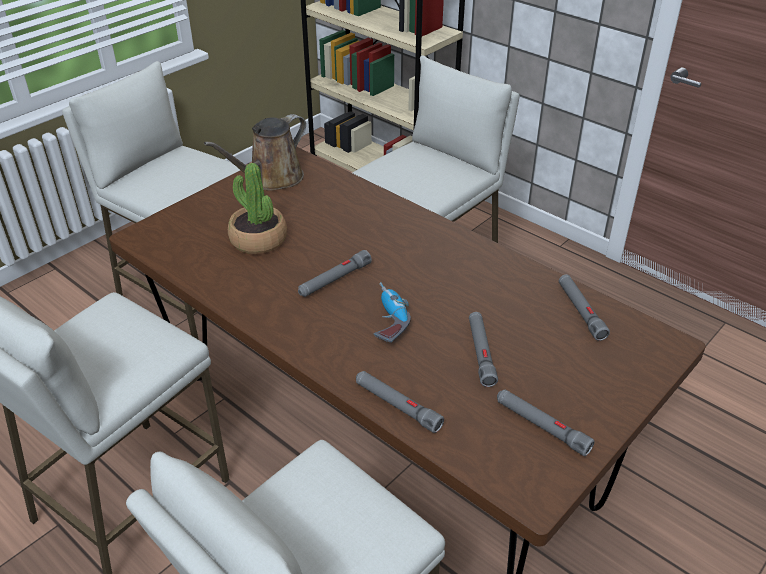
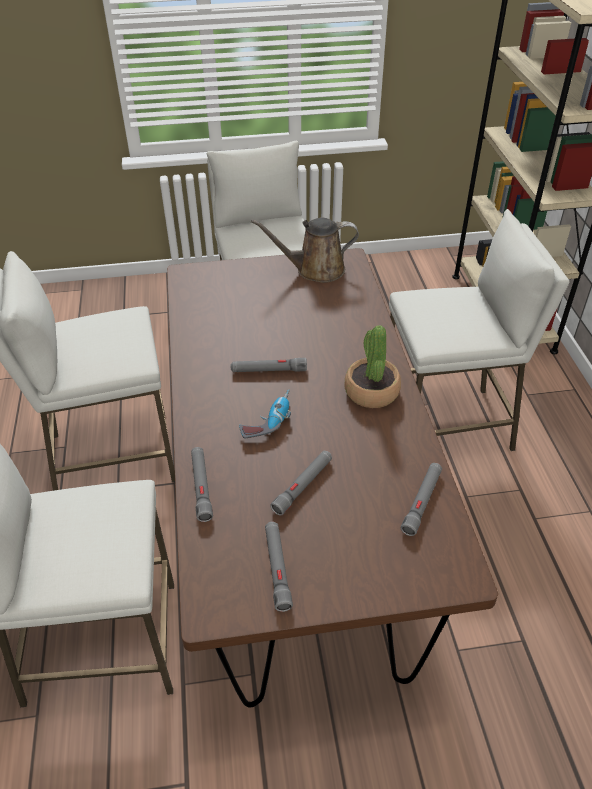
camera: 40 degrees right, 5 degrees up
(258, 240) = (253, 313): potted plant -> potted plant (371, 391)

